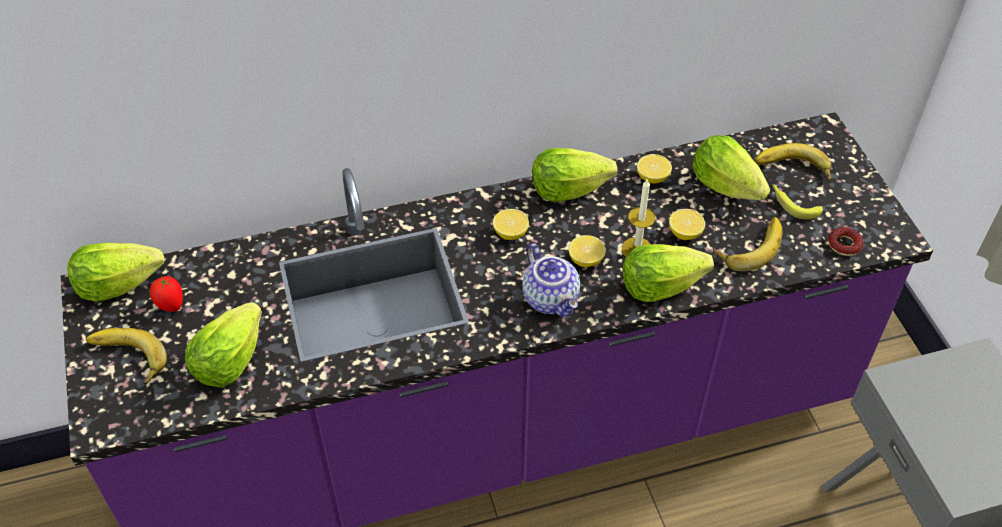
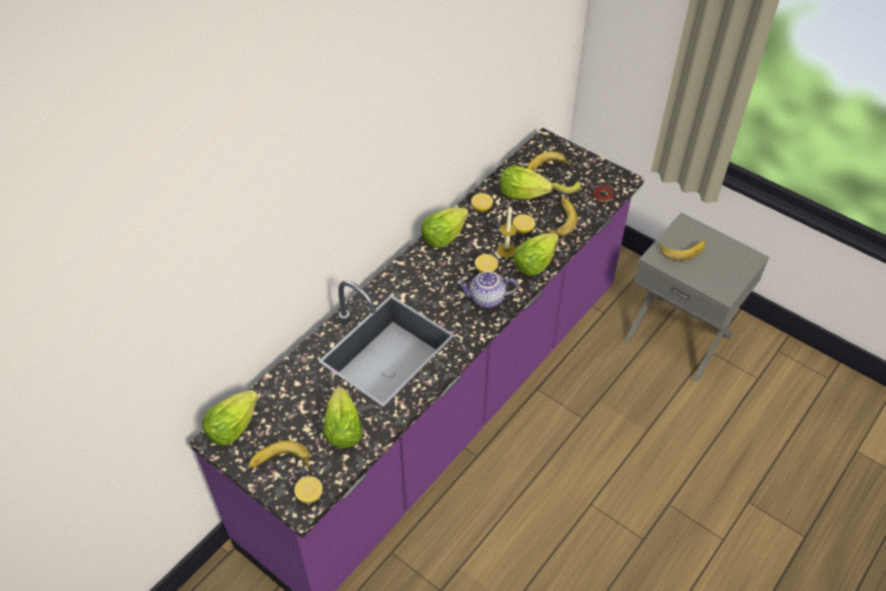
camera: 35 degrees left, 0 degrees up
(170, 305) = (277, 420): tomato -> none
(510, 233) = (434, 276): lemon -> lemon (309, 495)
(552, 299) = (486, 299): teapot -> teapot turned 150 degrees clockwise
(944, 390) = (681, 249): none -> banana

